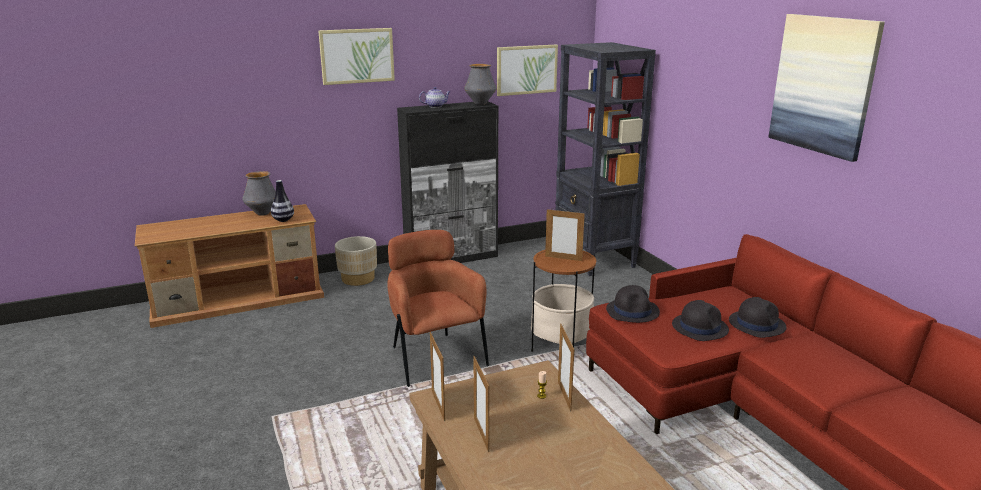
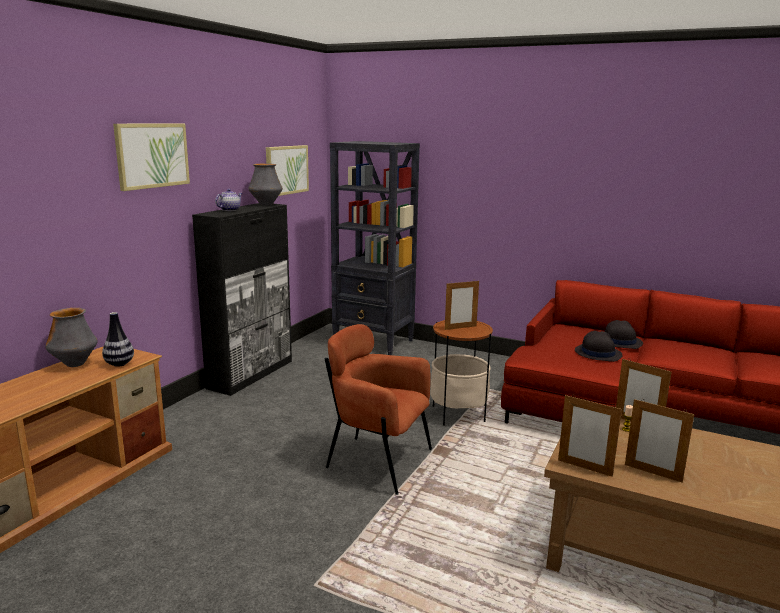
camera: 40 degrees left, 5 degrees down
(358, 279) = (182, 420): beige planter -> none
(632, 311) = (542, 356): black hat -> none
(823, 85) = (609, 154): picture -> none

